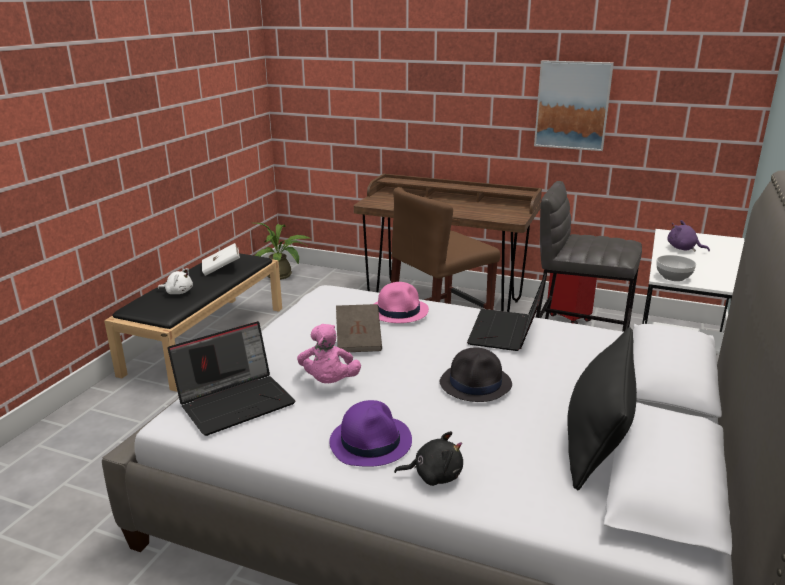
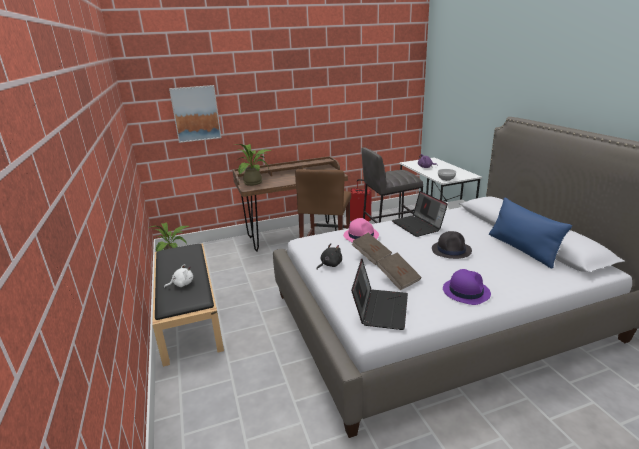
camera: 40 degrees left, 0 degrees up
(221, 269) = (182, 260): white book -> none
(329, 382) = (398, 279): pink plush toy -> brown book
(391, 199) = (255, 182): none -> potted plant
(434, 475) = (509, 290): black plush toy -> black plush toy (330, 265)
(572, 105) = (339, 107): picture -> picture (196, 113)
(596, 438) = (522, 249): black pillow -> blue pillow

